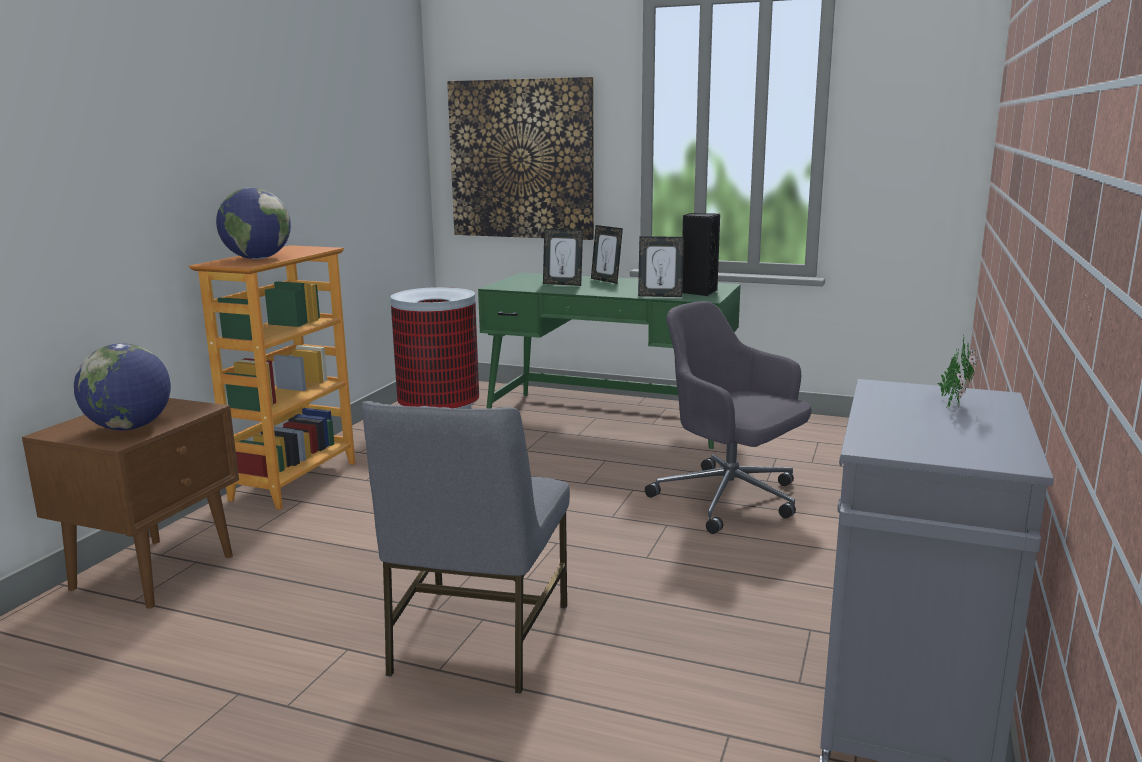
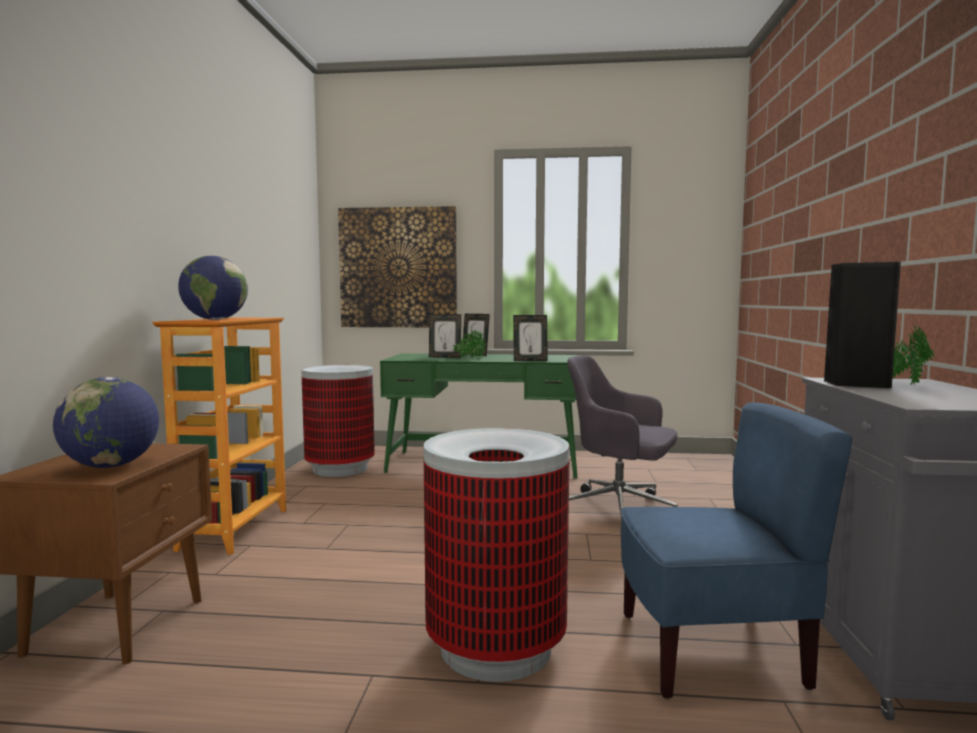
camera: 15 degrees left, 10 degrees down
(476, 640) = (495, 647): grey chair -> trash can
(589, 288) = (469, 358): none -> potted plant
(696, 676) = (711, 652): none -> blue chair
(699, 292) = (555, 358): black speaker -> black speaker (855, 384)

